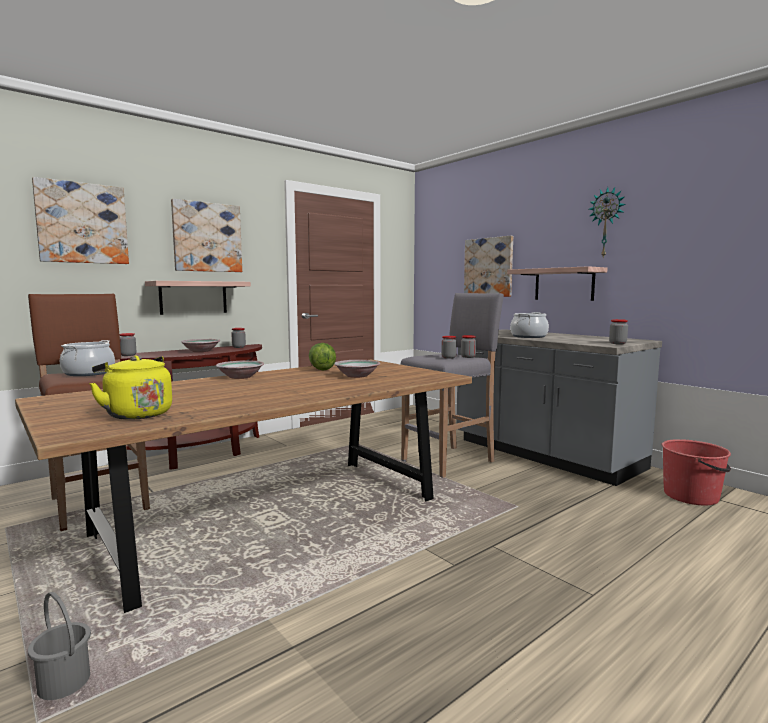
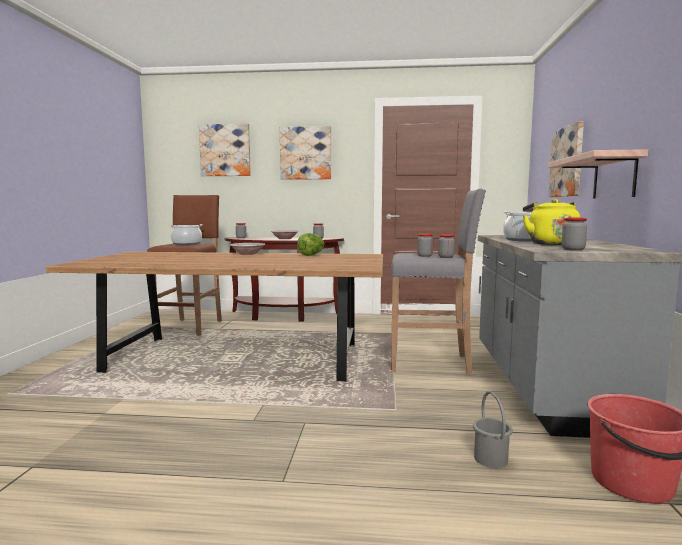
camera: 45 degrees right, 0 degrees up
(65, 683) = (36, 386): grey bucket -> grey bucket (491, 459)
(136, 414) = (123, 261): yellow kettle -> yellow kettle (549, 244)
(193, 297) = (294, 199): shelf -> none
(357, 376) = (308, 260): bowl -> none
(606, 223) = (651, 86): wall clock -> none

